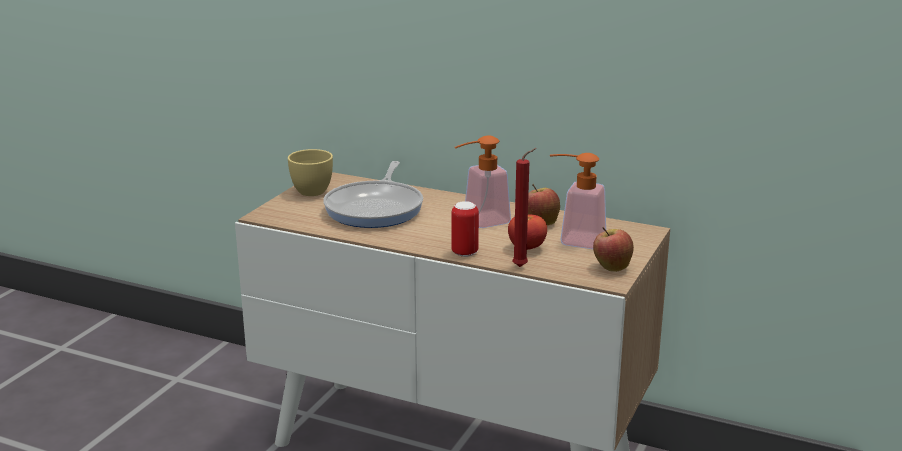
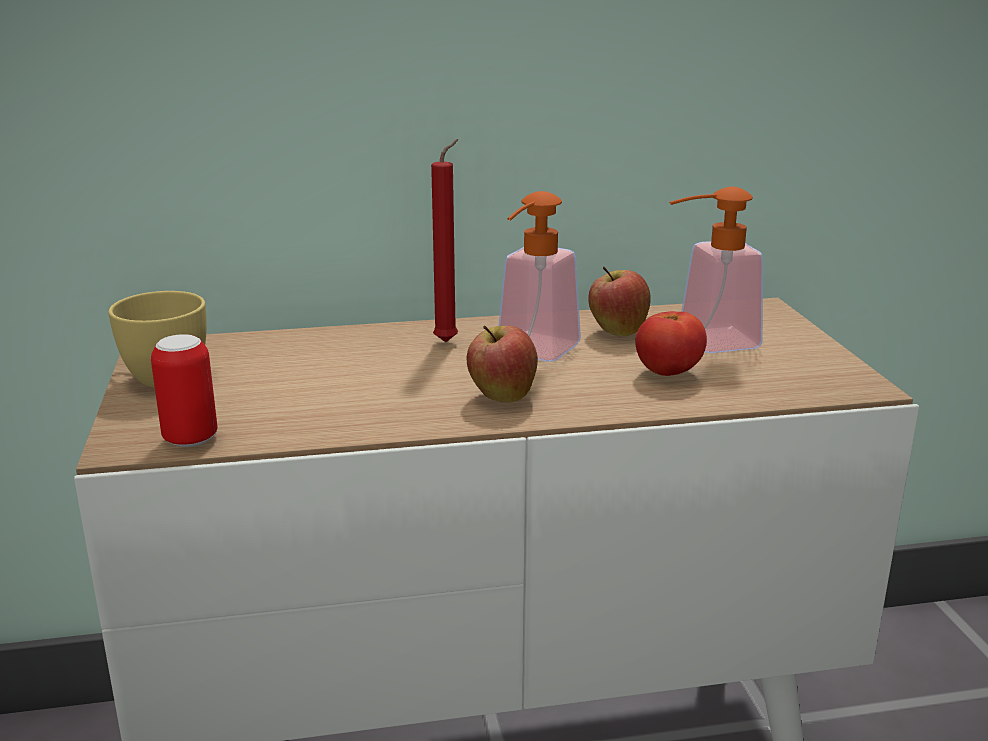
camera: 35 degrees left, 0 degrees up
(376, 208) = (331, 375): frying pan -> none
(464, 253) = (596, 406): can -> can (190, 439)
(522, 267) = (715, 402): red candle -> red candle (449, 341)
(611, 268) = (824, 367): apple -> apple (502, 397)

